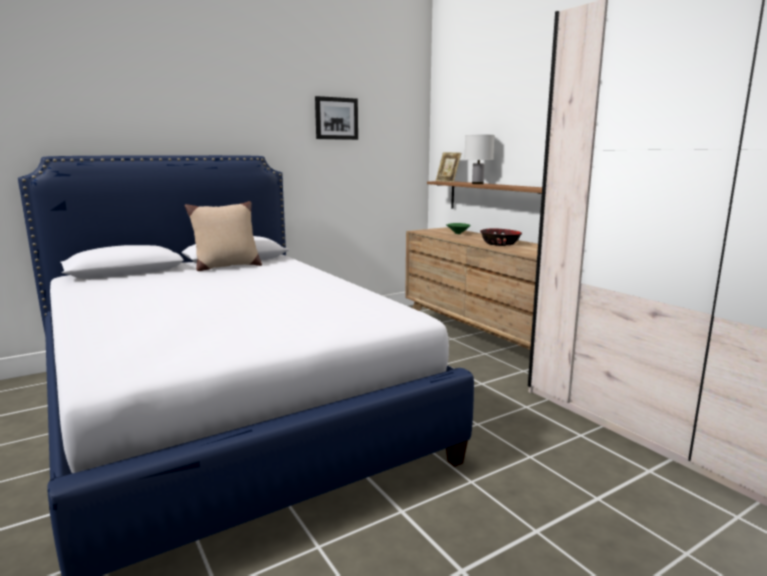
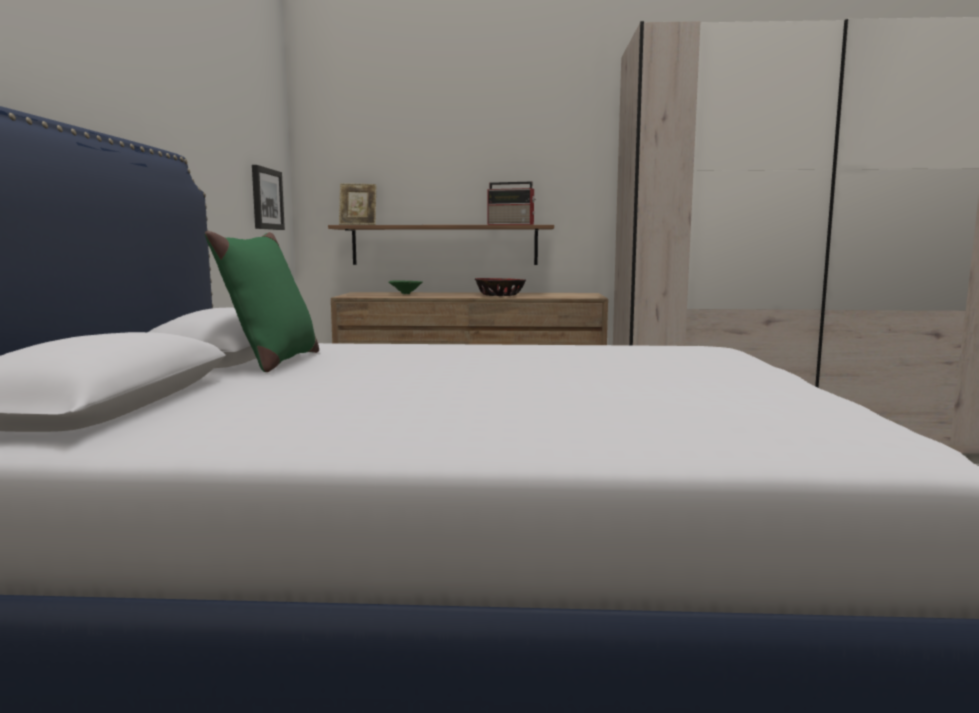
camera: 55 degrees left, 5 degrees down
(226, 267) = (273, 362): beige pillow -> green pillow
(336, 118) = (223, 109): picture -> picture (266, 199)
(477, 184) = (424, 224): white table lamp -> none
(529, 187) = (512, 224): none -> radio

